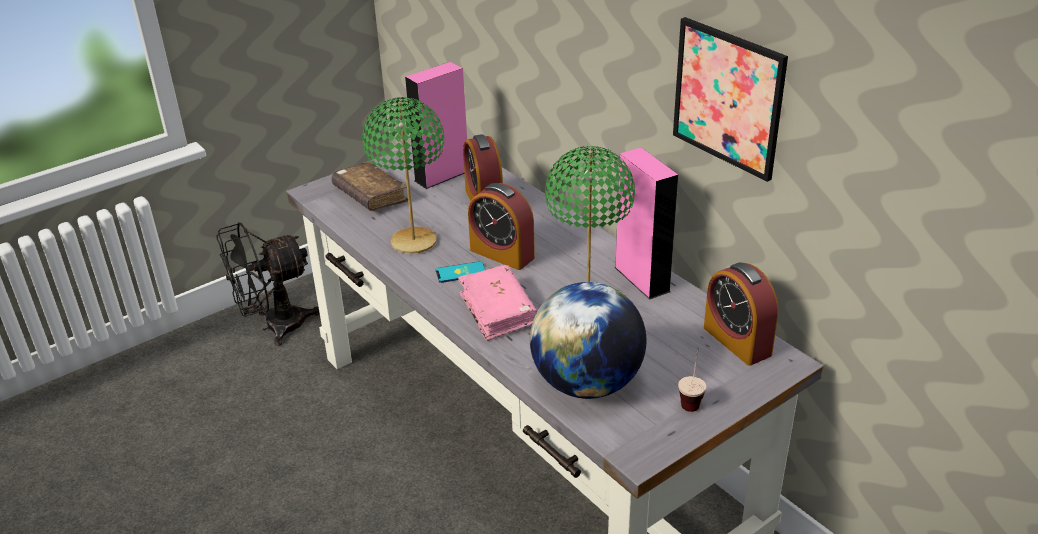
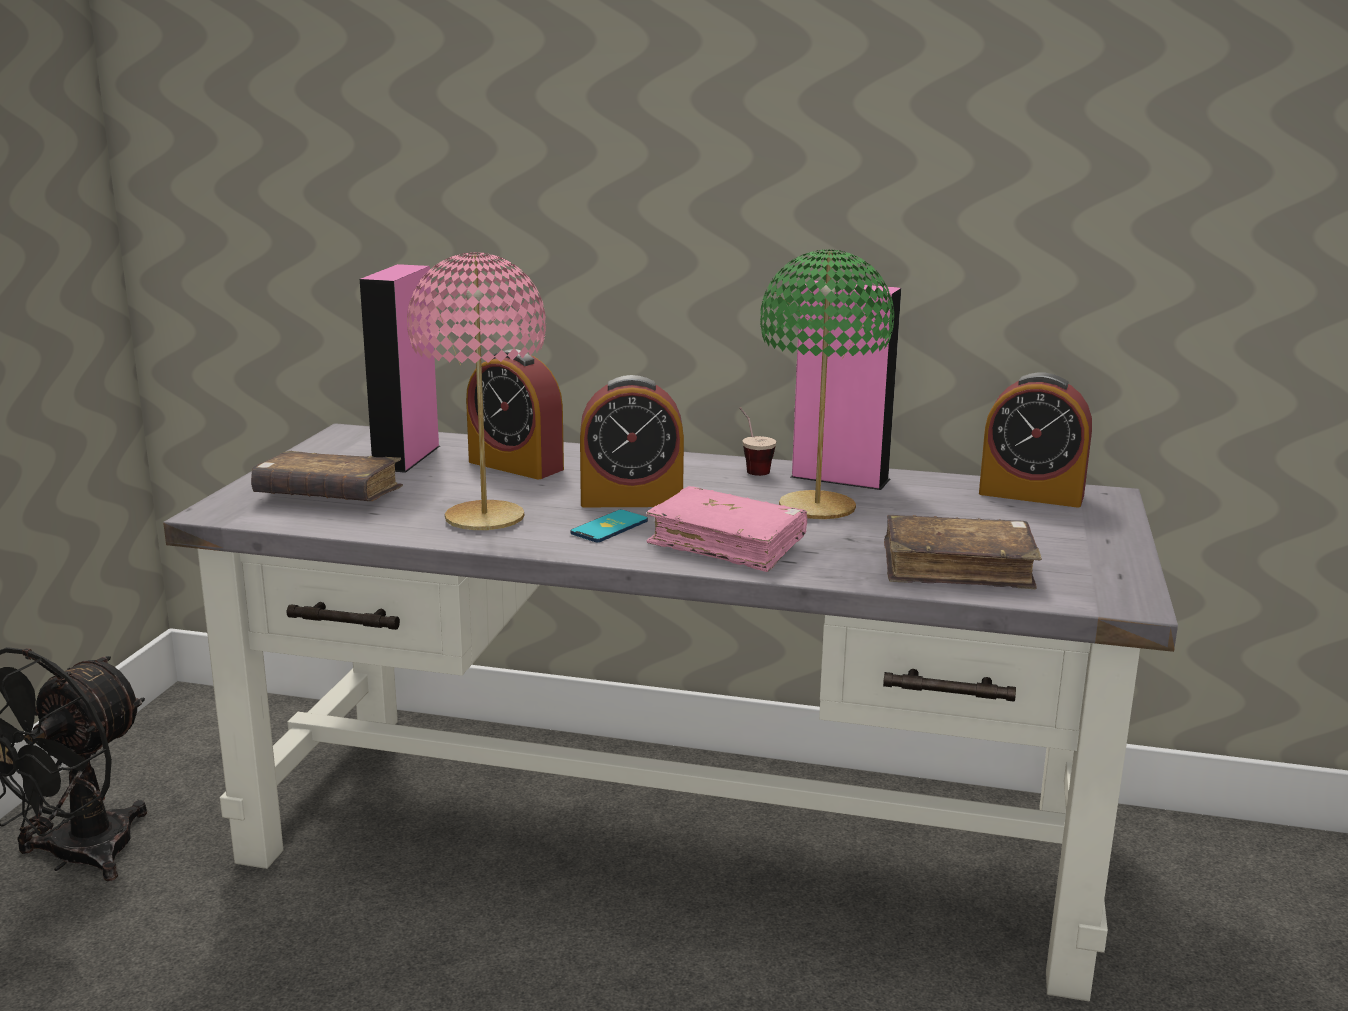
camera: 40 degrees left, 15 degrees down
(413, 242) = (485, 519): green table lamp -> pink table lamp
(587, 384) = (957, 568): globe -> brown book
(691, 398) = (1081, 545): cup -> cup (751, 469)
(728, 97) = (940, 171): picture -> none

